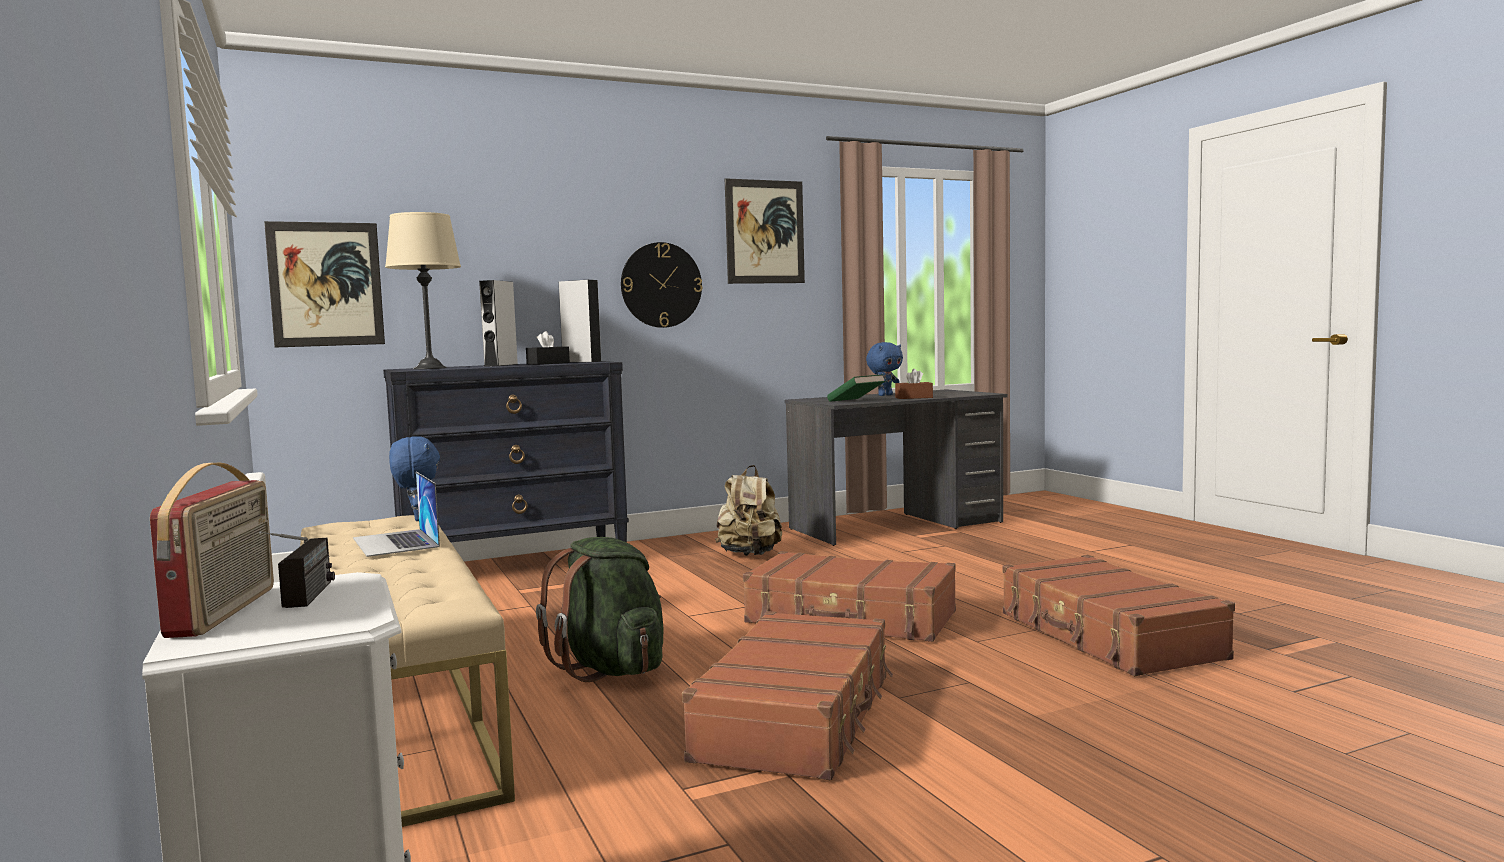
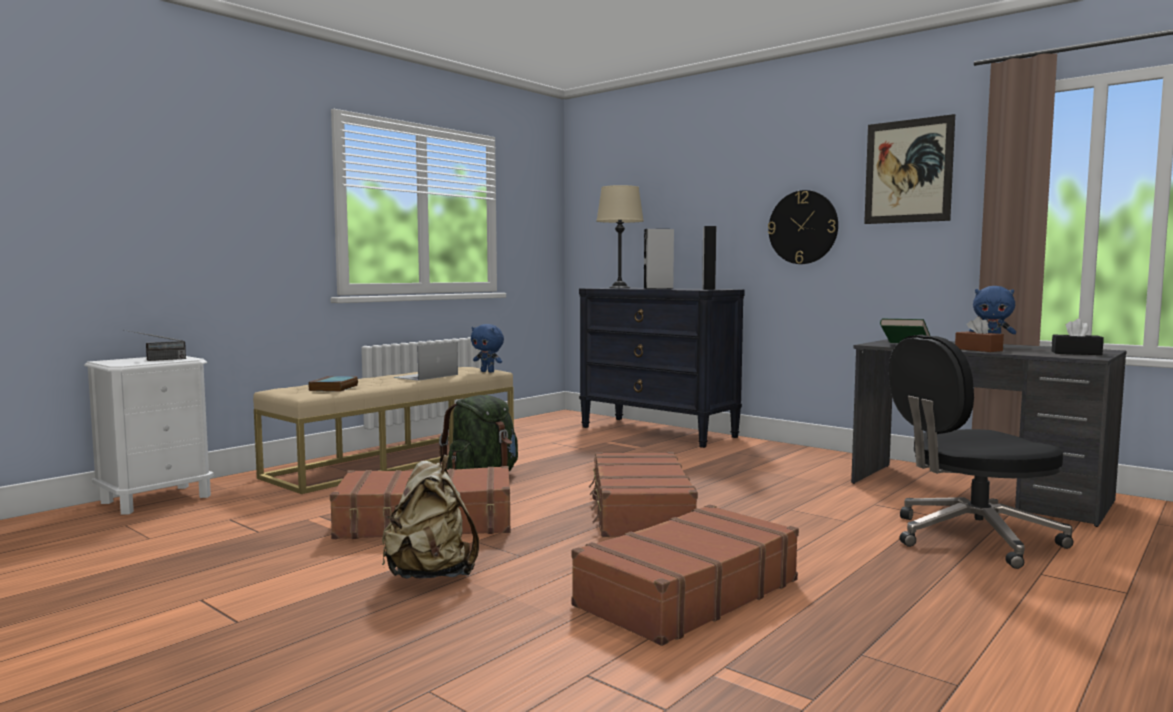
camera: 65 degrees right, 0 degrees up
(225, 611) = (145, 358): radio -> none
(326, 284) = (598, 233): picture -> none
(417, 519) = (488, 372): blue plush toy -> blue plush toy turned 75 degrees clockwise
(421, 587) = (334, 388): none -> book
(548, 363) = (681, 289): black tissue box -> black tissue box (1076, 353)
(750, 555) = (776, 468): beige backpack -> beige backpack (430, 575)
(1009, 548) = (971, 538): none -> black office chair

